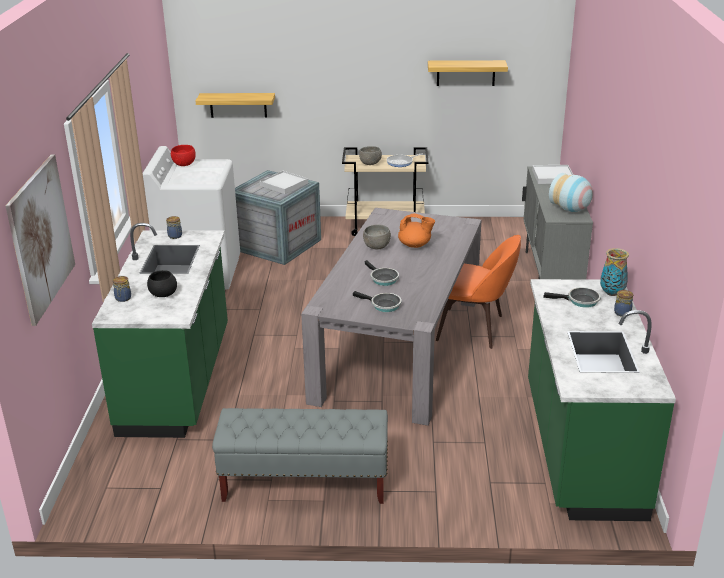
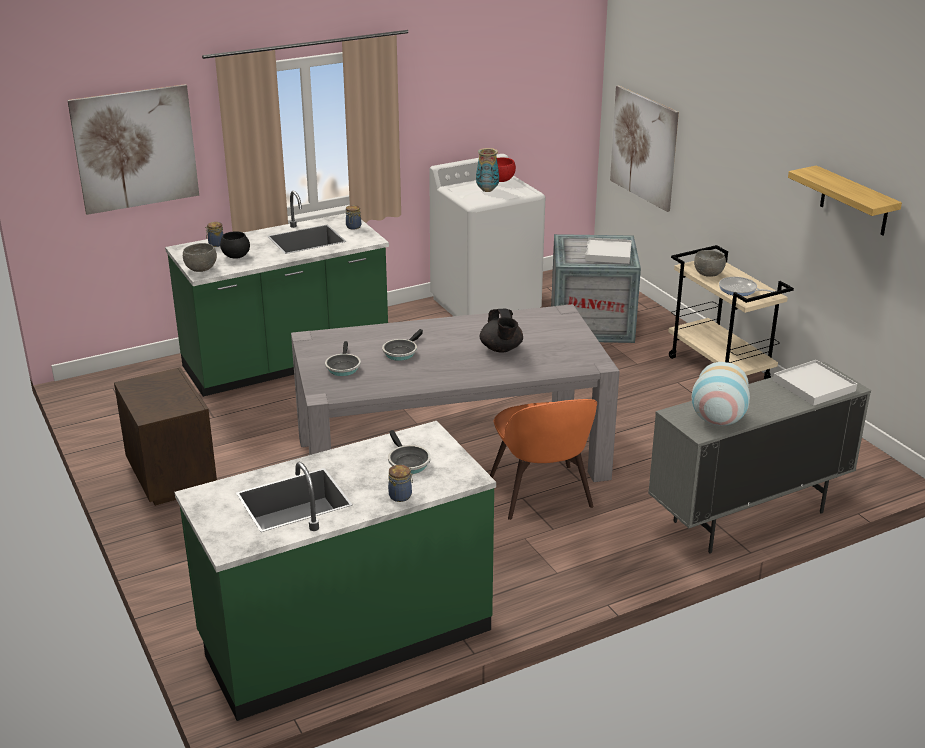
camera: 60 degrees right, 0 degrees up
(238, 105) = (644, 147): shelf -> picture
(304, 483) = (173, 477): grey bench -> brown nightstand
(376, 247) = (473, 330): grey bowl -> grey bowl (201, 269)
(415, 245) = (501, 349): orange teapot -> black teapot
(612, 293) = (448, 480): vase -> vase (487, 190)

